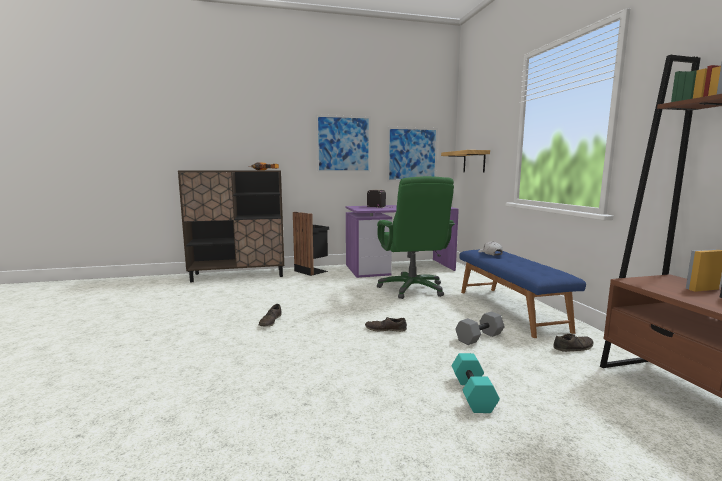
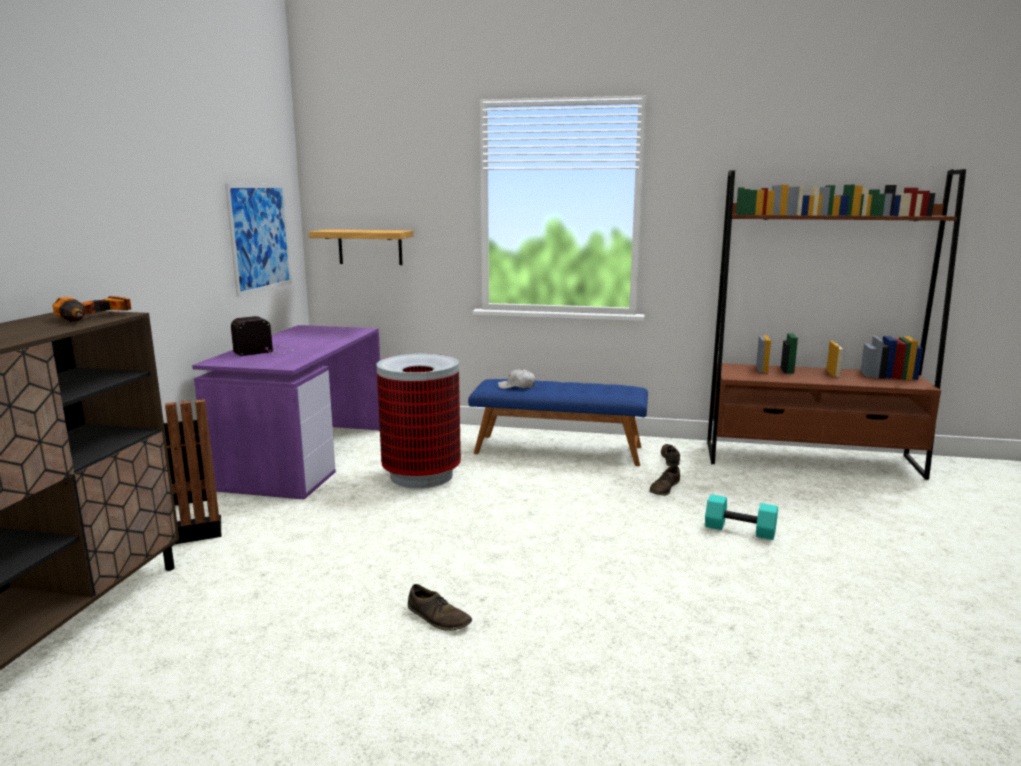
camera: 65 degrees left, 5 degrees up
(343, 144) = (168, 226): picture -> none
(385, 329) = (555, 531): brown shoe -> brown shoe (664, 488)
(412, 289) = (422, 476): green office chair -> trash can
(479, 338) = (621, 488): grey dumbbell -> none

